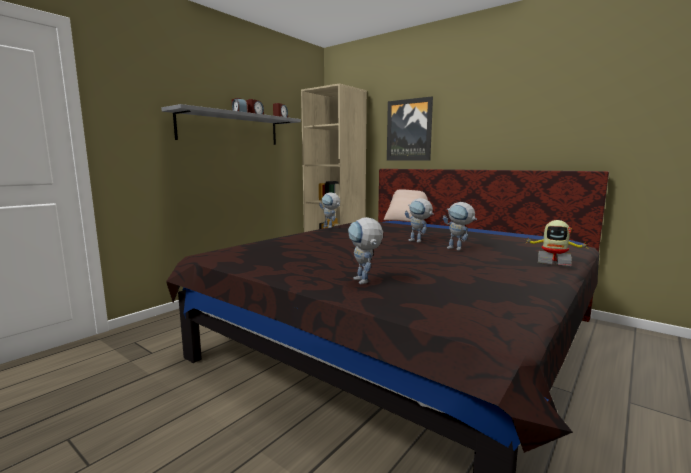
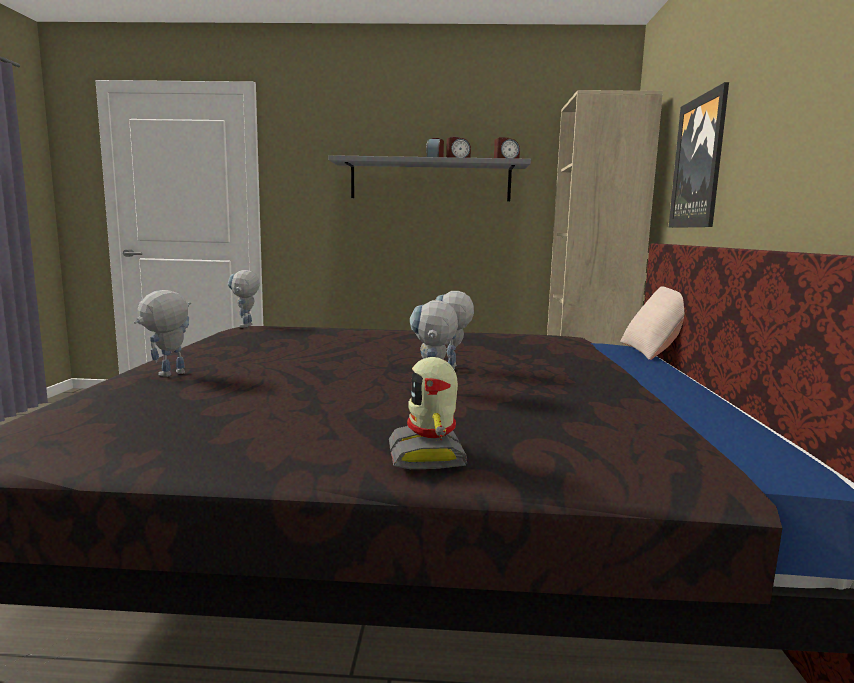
camera: 55 degrees right, 0 degrees up
(330, 227) = (476, 332): toy robot -> toy robot (245, 327)

